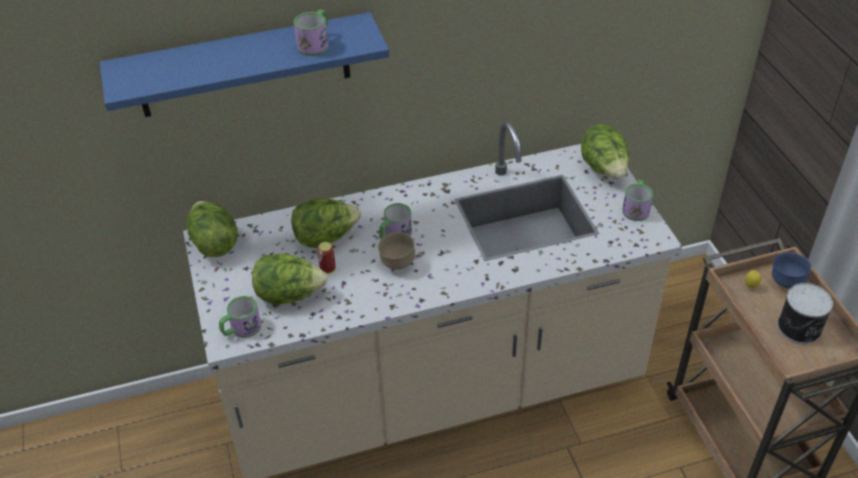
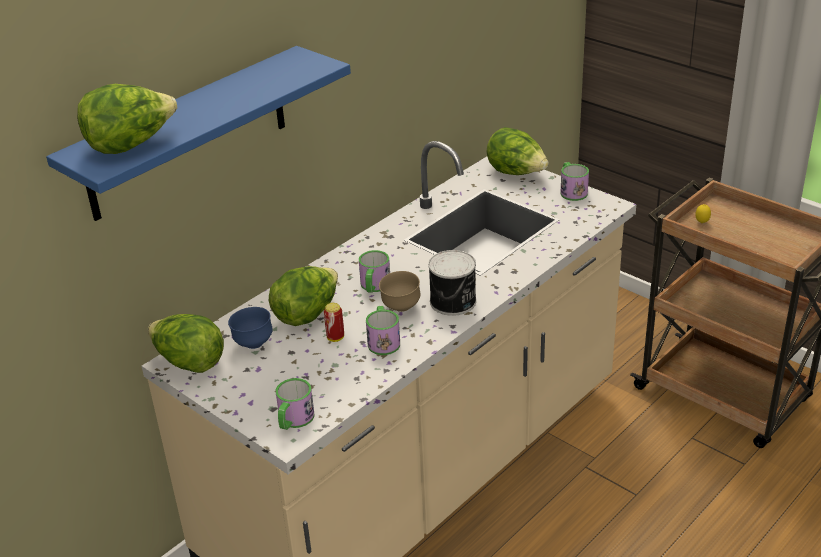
camera: 30 degrees left, 10 degrees down
(289, 295) = (317, 373): lettuce -> lettuce (131, 145)
(316, 43) = (272, 79): mug -> mug (383, 340)
(786, 282) = (725, 210): blue bowl -> blue bowl (253, 344)
(800, 328) = (766, 236): can -> can (454, 302)

